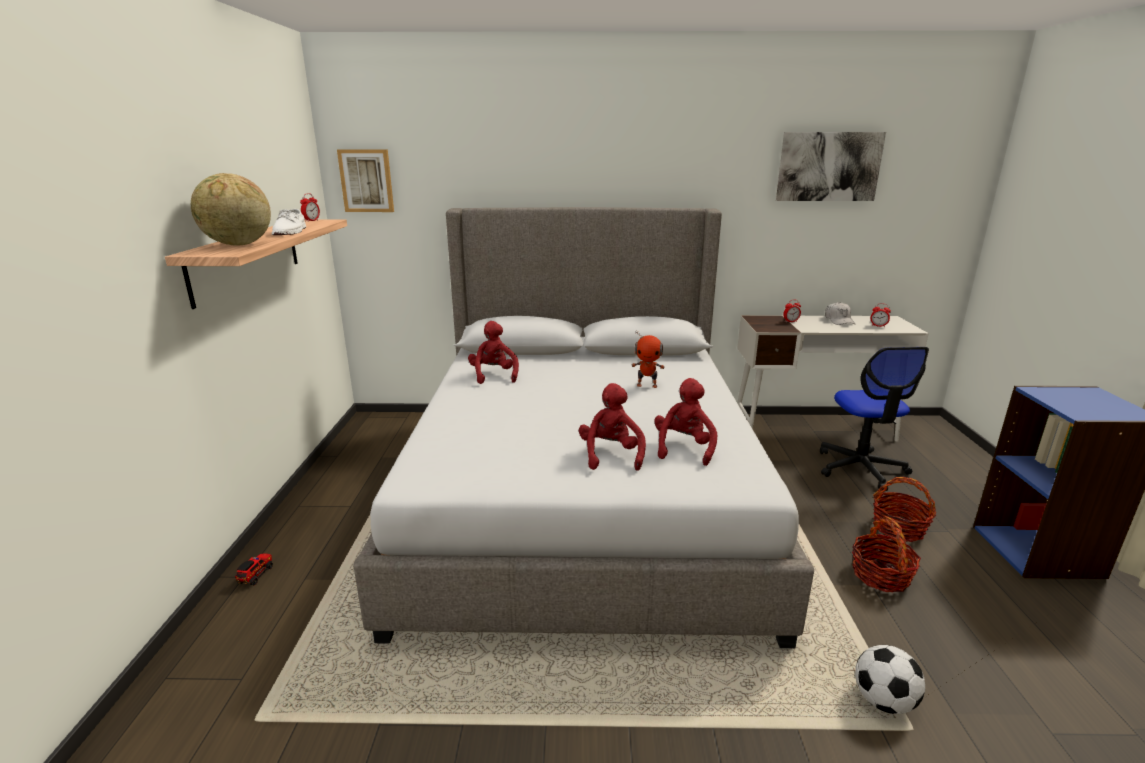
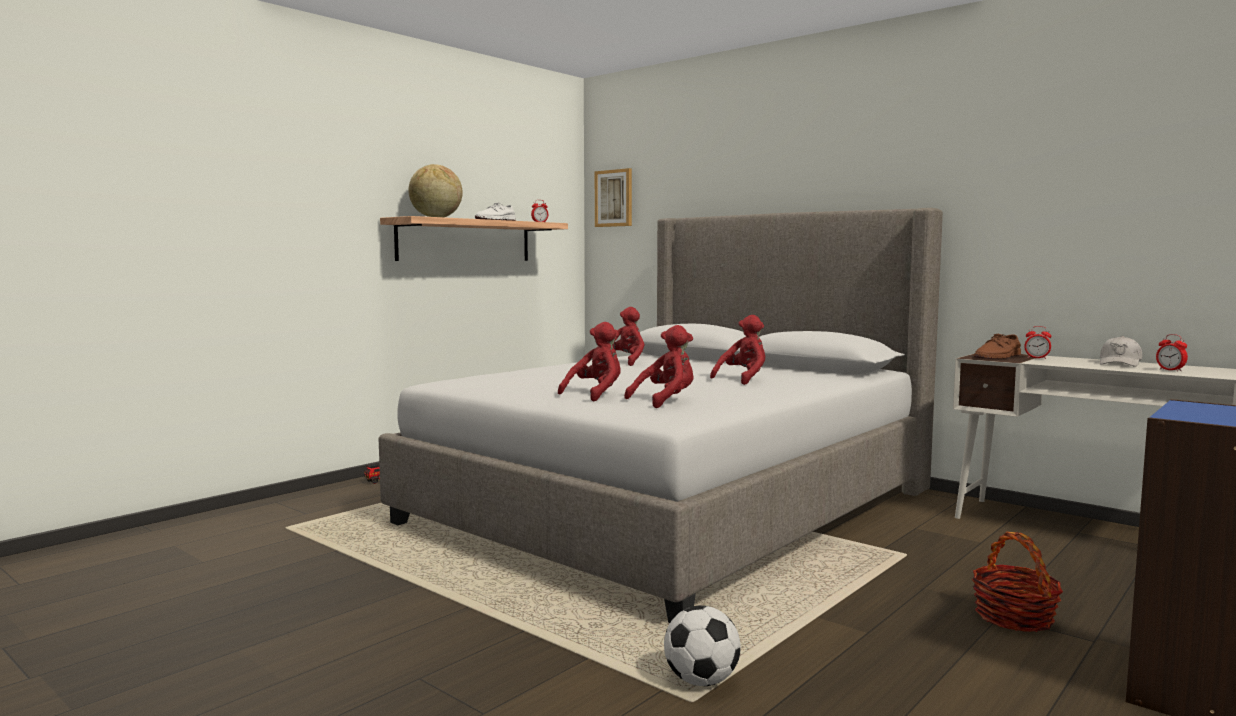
camera: 40 degrees right, 15 degrees down
(647, 385) = (743, 379): toy robot -> red plush toy
(770, 324) = (998, 357): none -> brown shoe
(828, 166) = (1101, 147): picture -> none
(861, 468) = (1078, 571): office chair -> none
(881, 575) = (896, 632): basket -> none

